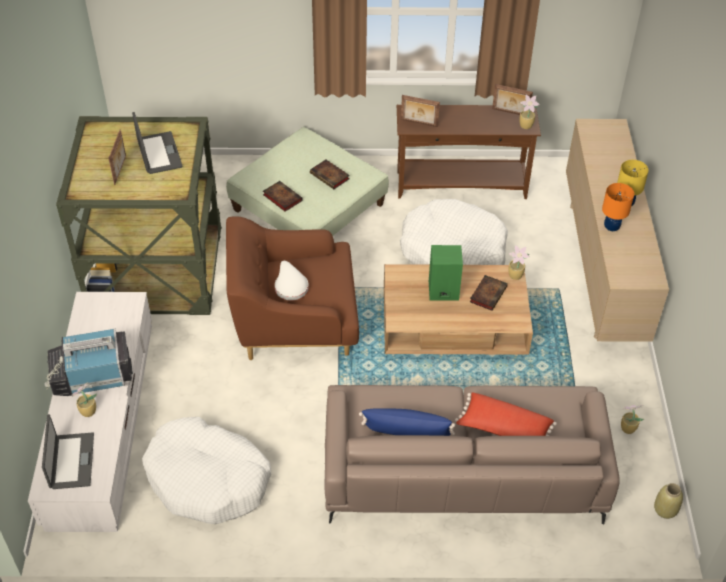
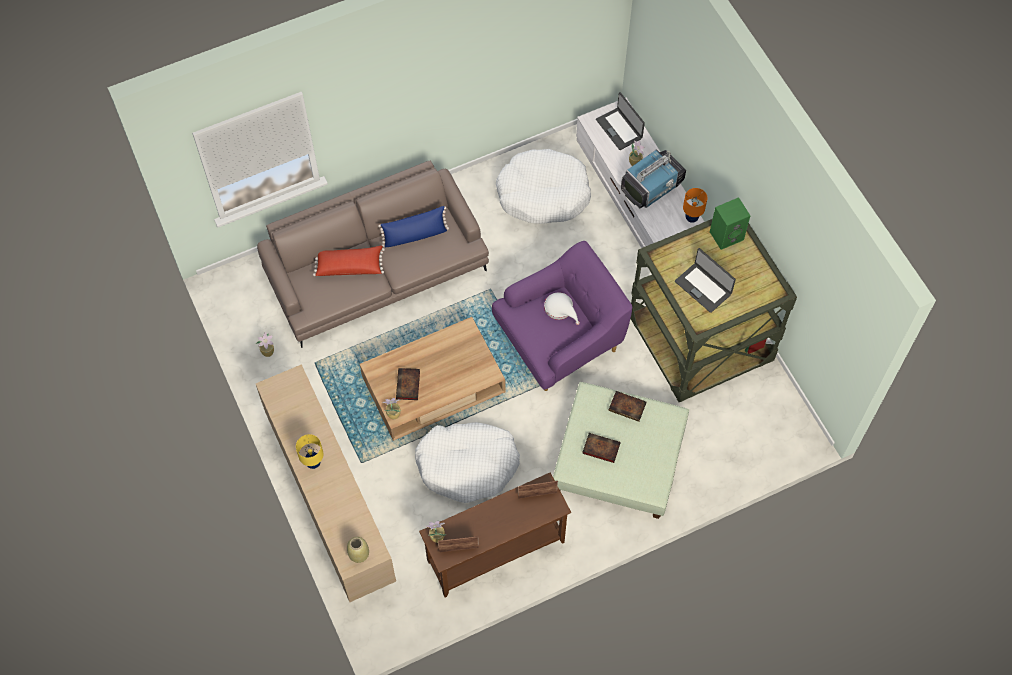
camera: 155 degrees right, 15 degrees up
(120, 170) = (718, 258): picture frame -> none
(295, 320) = (559, 338): brown armchair -> purple armchair
(442, 291) = (446, 373): green speaker -> green speaker (727, 235)
(610, 227) = (319, 429): orange table lamp -> orange table lamp (692, 218)
(665, 510) = (226, 299): beige vase -> beige vase (359, 554)

